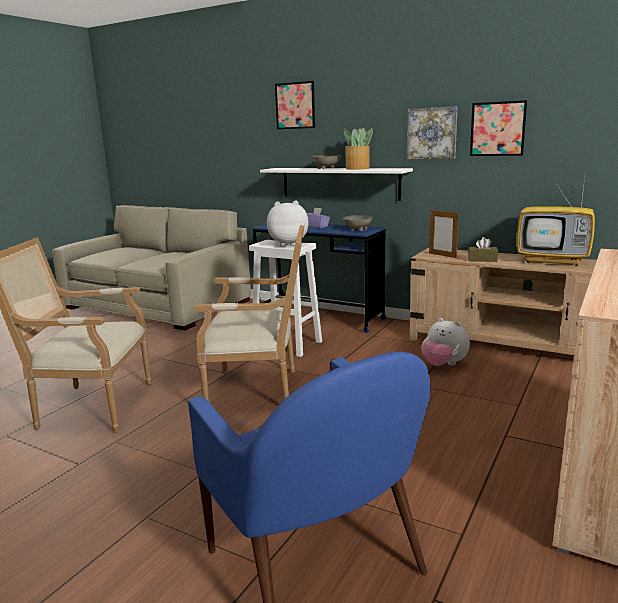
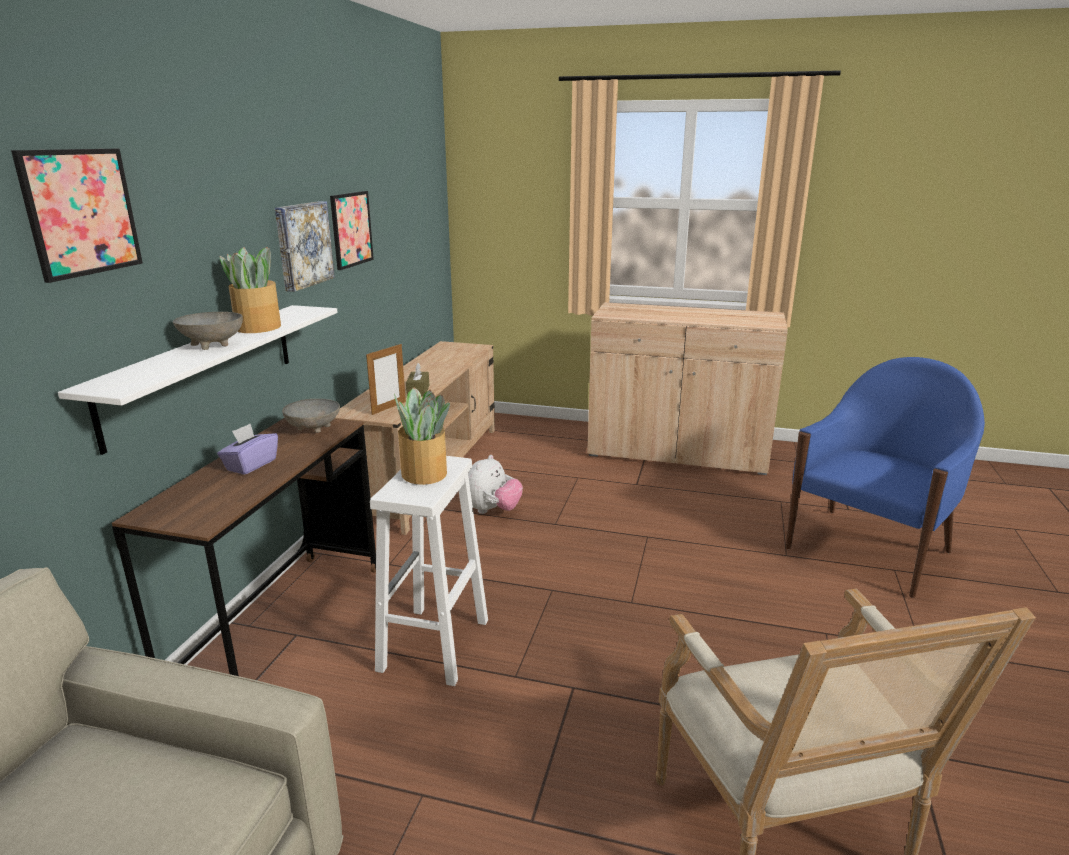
camera: 105 degrees left, 5 degrees up
(259, 390) = (619, 637): armchair -> none
(288, 244) = (424, 473): plush toy -> potted plant
(320, 317) = (282, 629): blue desk -> brown desk
(554, 261) = (428, 366): television -> none

